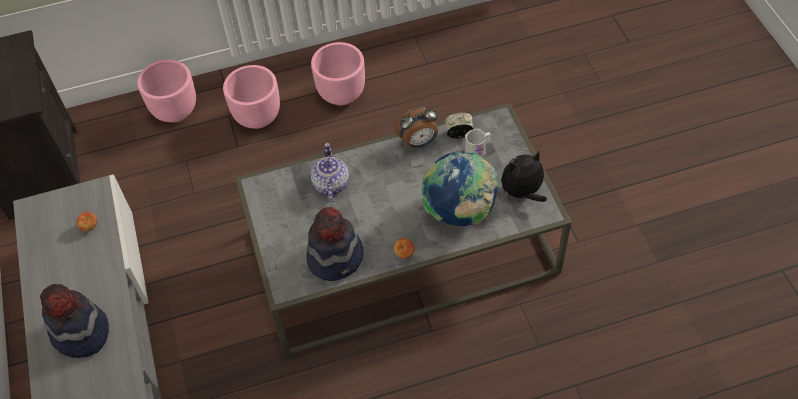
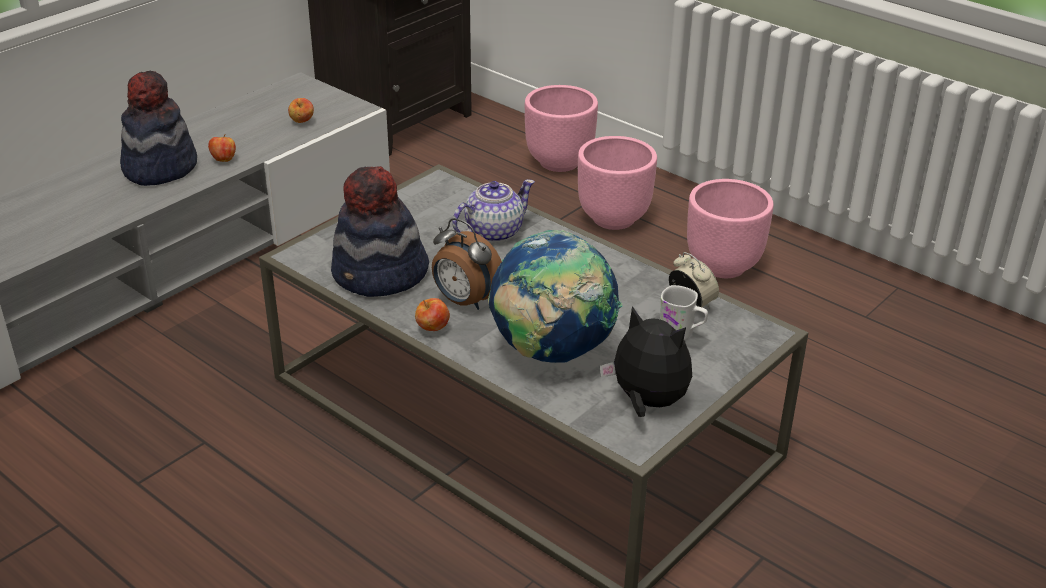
camera: 55 degrees right, 20 degrees down
(103, 291) = (223, 160): none -> apple
(418, 142) = (637, 275): alarm clock -> alarm clock (465, 301)

